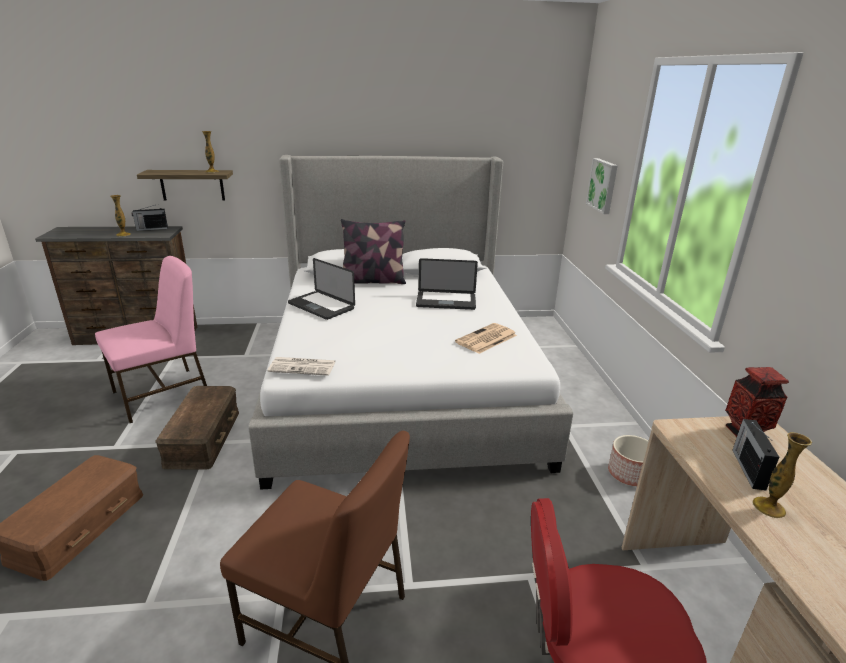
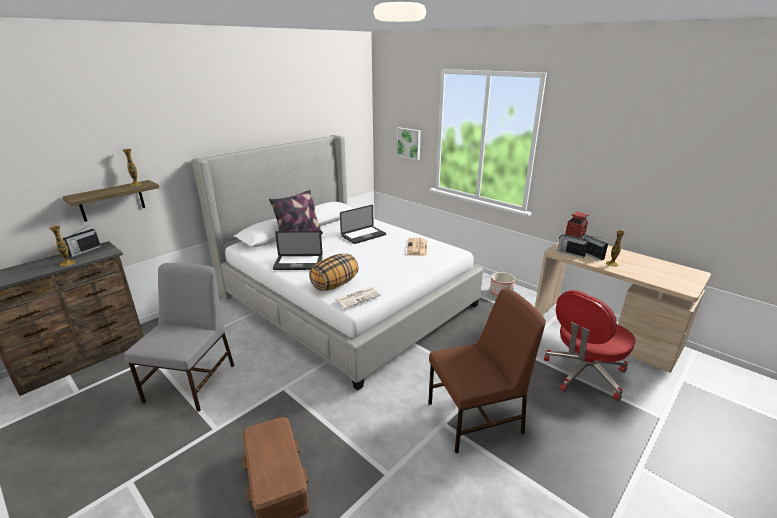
camera: 40 degrees left, 0 degrees up
(164, 394) = (192, 382): pink chair -> grey chair
(204, 438) = (274, 388): brown storage box -> none
(311, 342) = (335, 284): none -> pillow
(703, 446) = (570, 253): none -> radio

